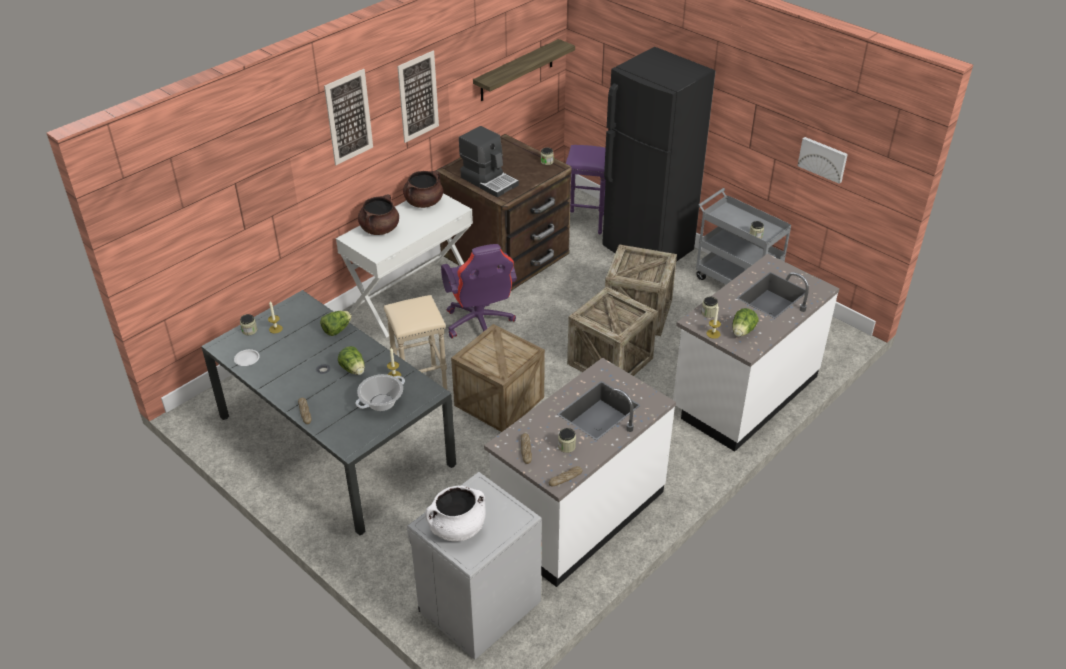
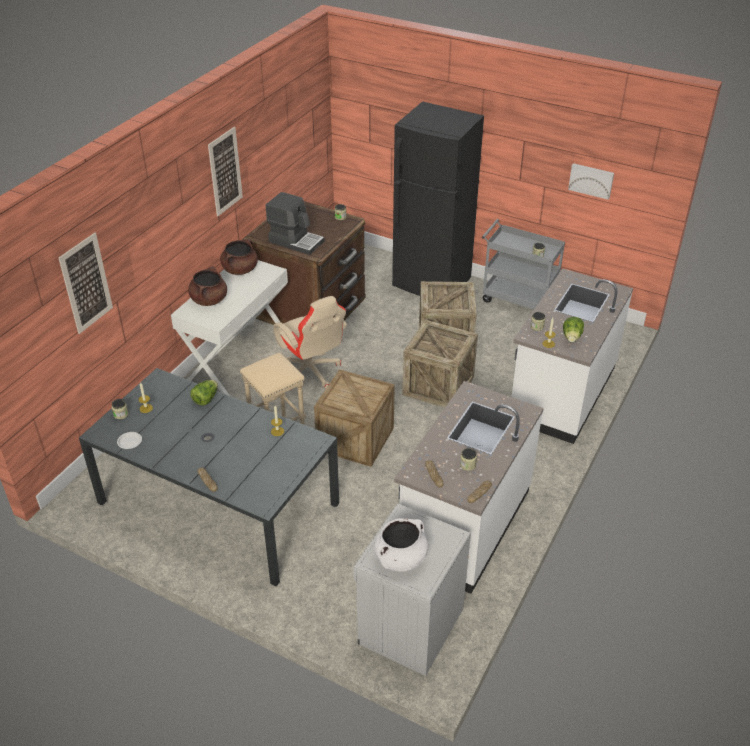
camera: 15 degrees left, 0 degrees up
(349, 117) = (173, 198): picture -> picture (86, 283)
(353, 370) = (237, 433): lettuce -> none
(382, 402) = (276, 458): cooking pot -> none
(480, 326) = (311, 375): purple office chair -> beige office chair
(517, 70) = (297, 138): shelf -> none
(586, 221) = (370, 267): purple stool -> none

